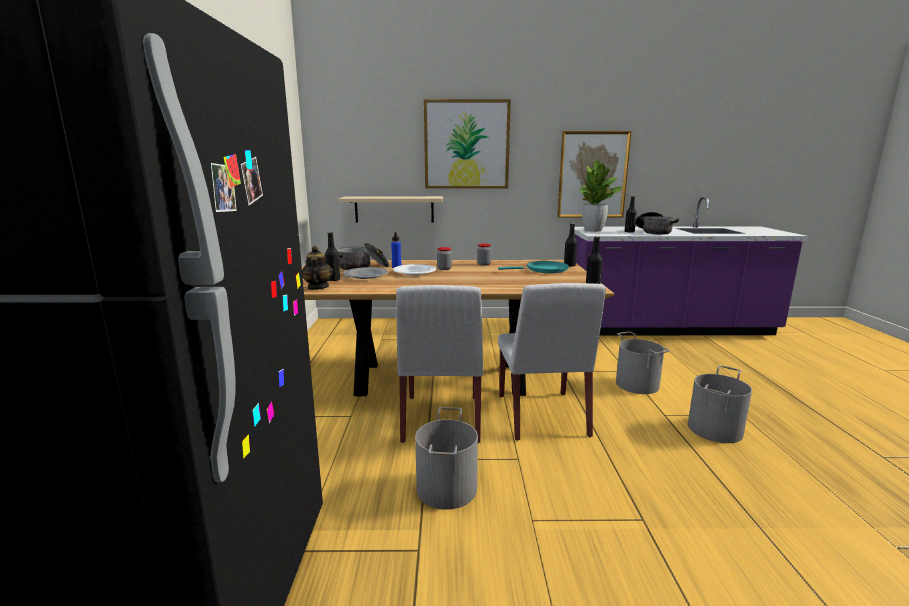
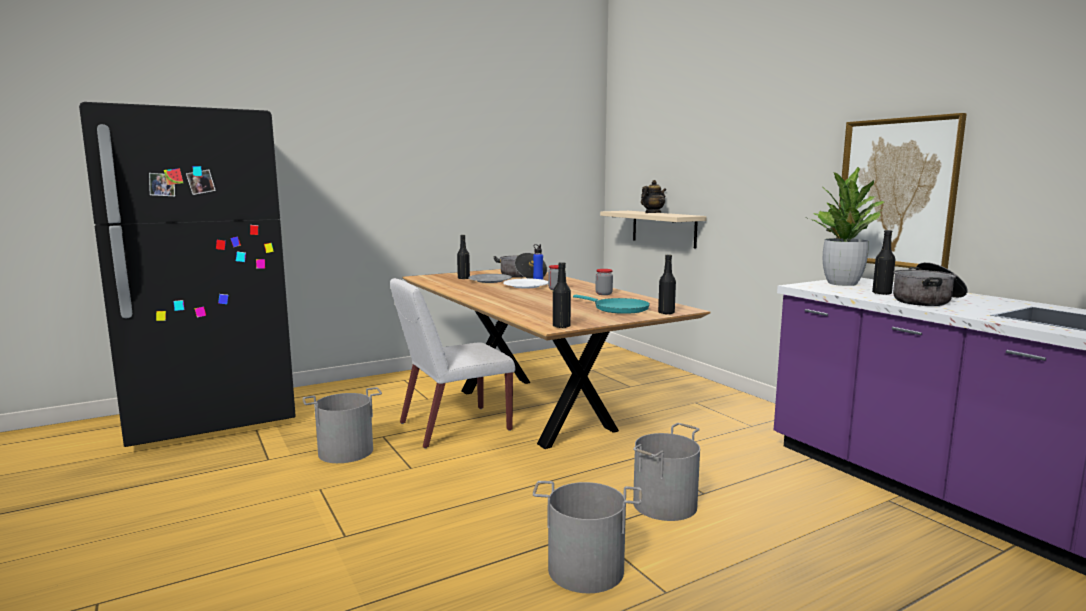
camera: 60 degrees right, 5 degrees down
(317, 287) = (434, 280): teapot -> teapot (652, 213)
(466, 145) = (733, 149): picture -> none
(542, 416) = (506, 464): white chair -> none

